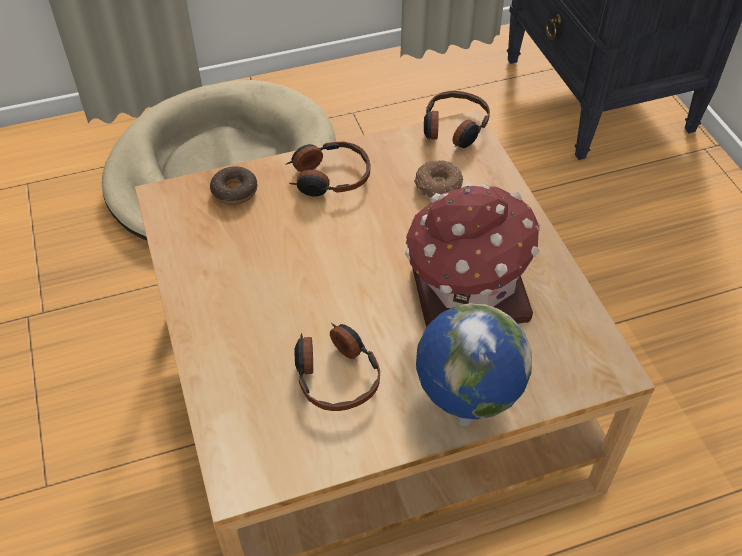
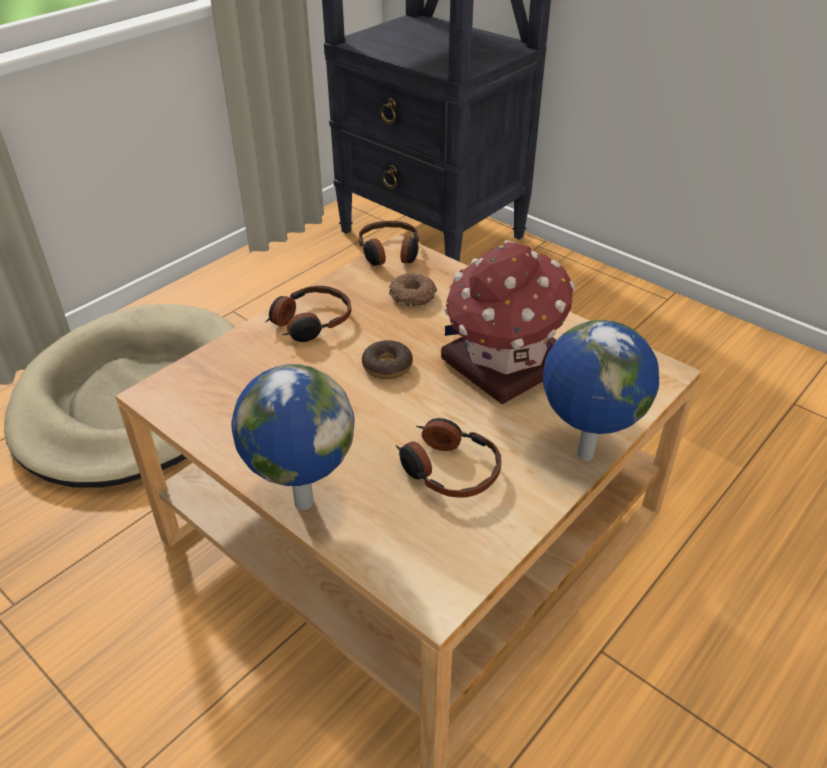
camera: 30 degrees left, 10 degrees down
(202, 348) = (302, 502): none -> globe
(234, 191) = (227, 363): donut -> donut (387, 366)

